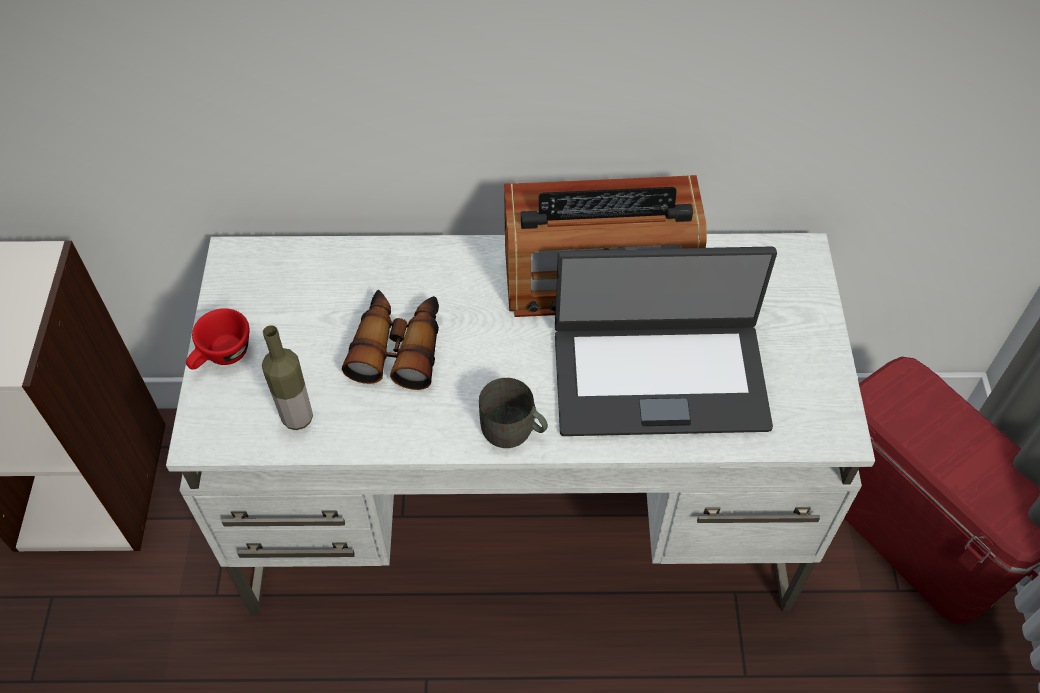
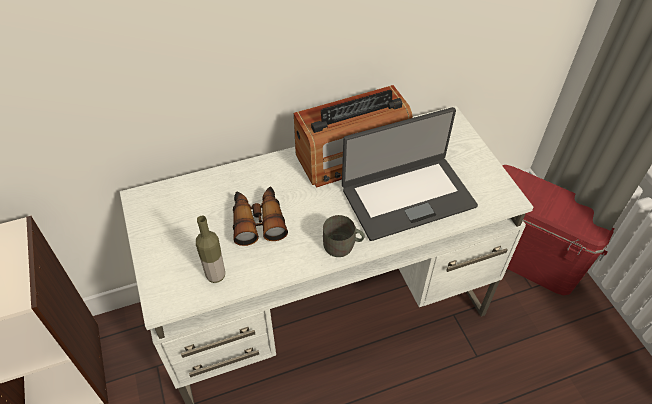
camera: 20 degrees left, 5 degrees down
(222, 356) = (155, 255): red cup -> none

